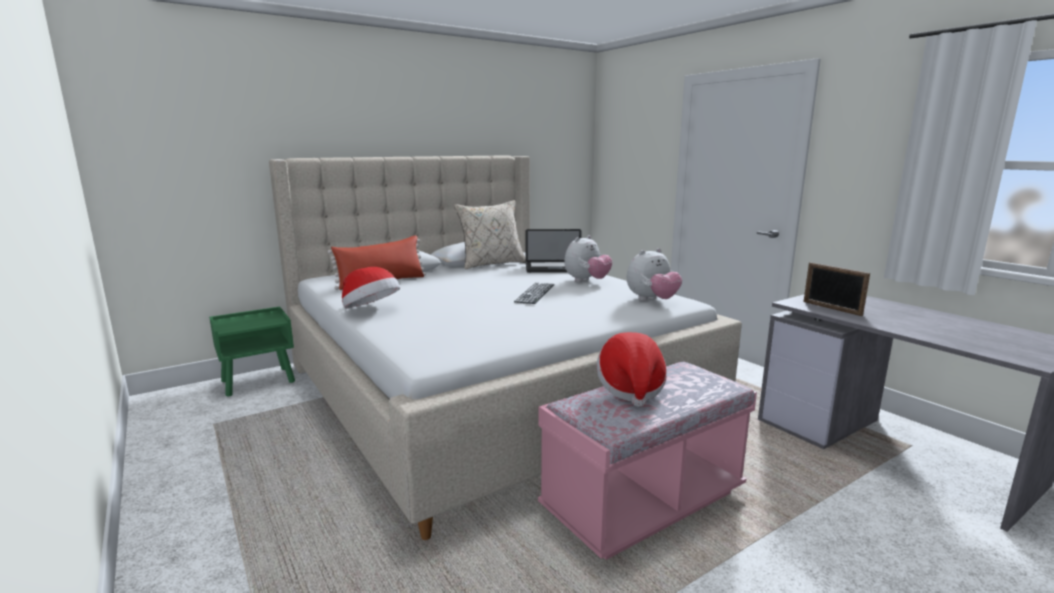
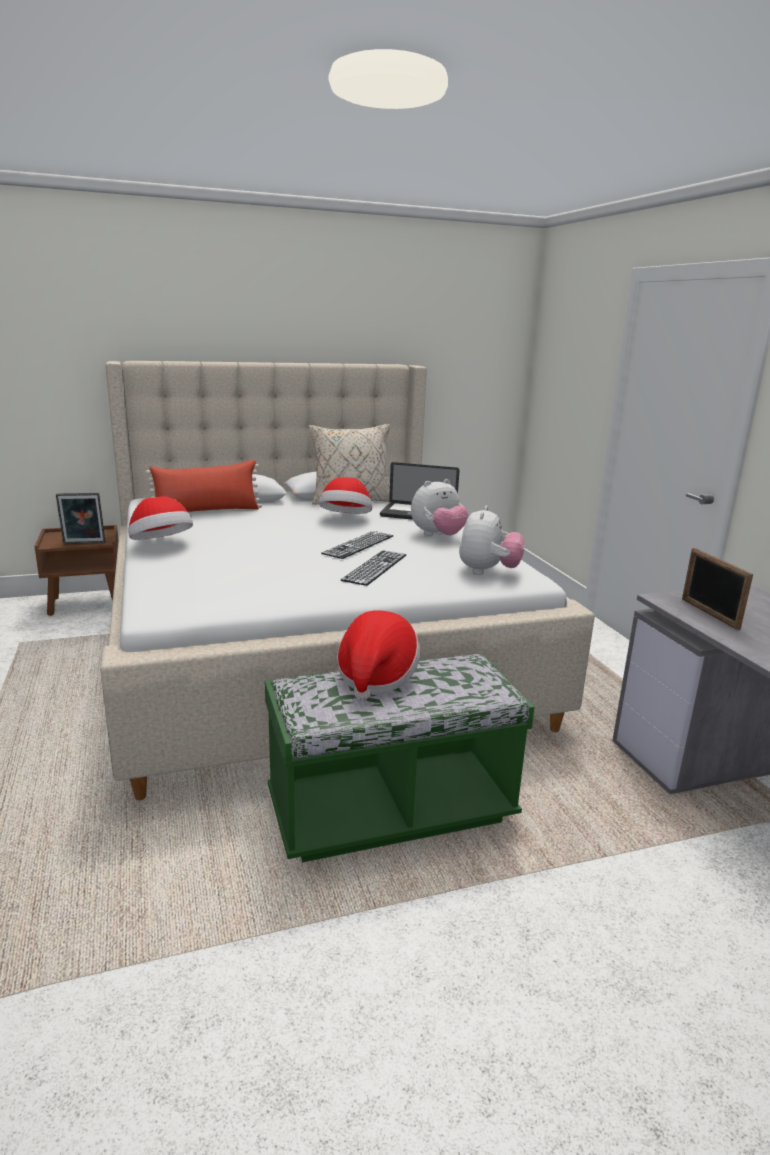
camera: 15 degrees right, 5 degrees up
(259, 381) = (87, 603): green nightstand -> brown nightstand
(260, 324) = (84, 543): none -> picture frame
(503, 276) = (346, 519): none -> hat
(567, 307) = (375, 567): none -> keyboard
(643, 503) = (391, 811): pink bench -> green bench
(652, 300) = (488, 571): plush toy -> plush toy turned 60 degrees counterclockwise

